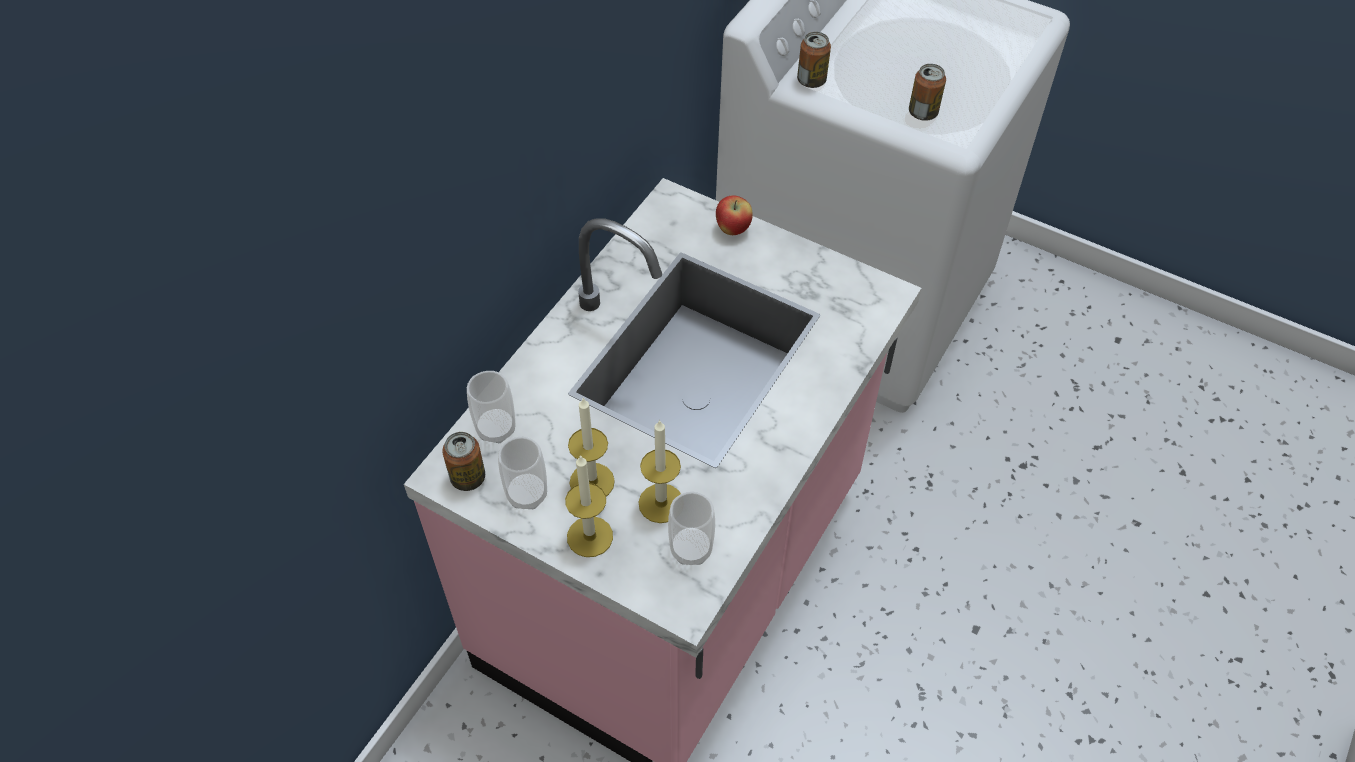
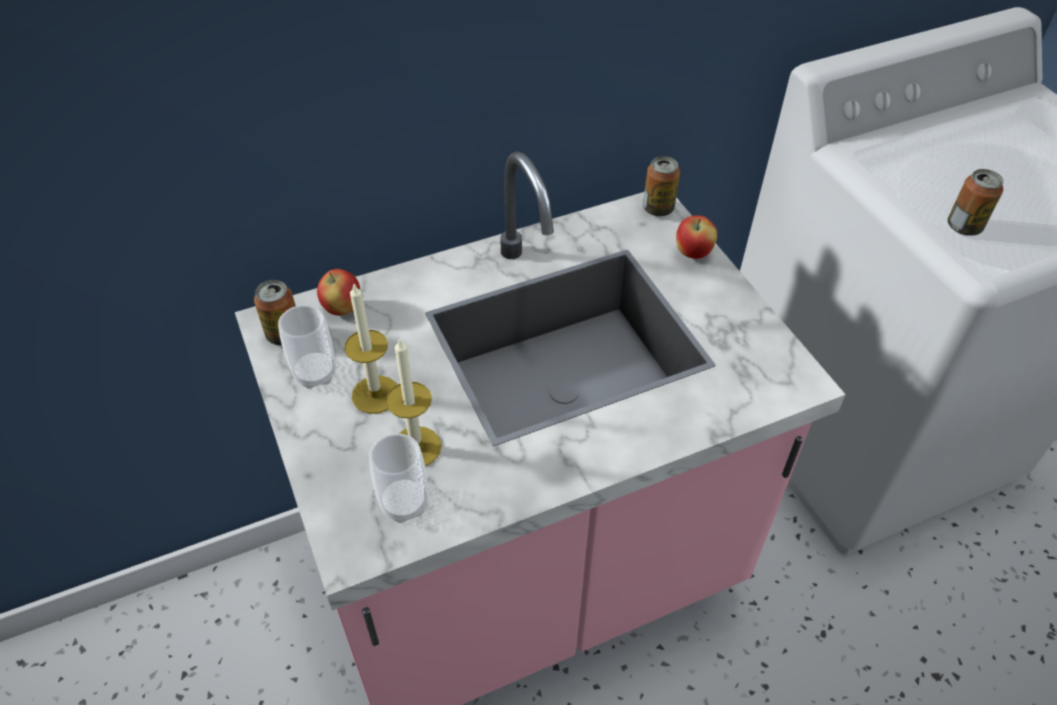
camera: 35 degrees right, 5 degrees down
(496, 428) = (342, 309): cup -> apple
(590, 536) = (330, 438): candle -> none
(811, 80) = (864, 154): can -> can (658, 208)

